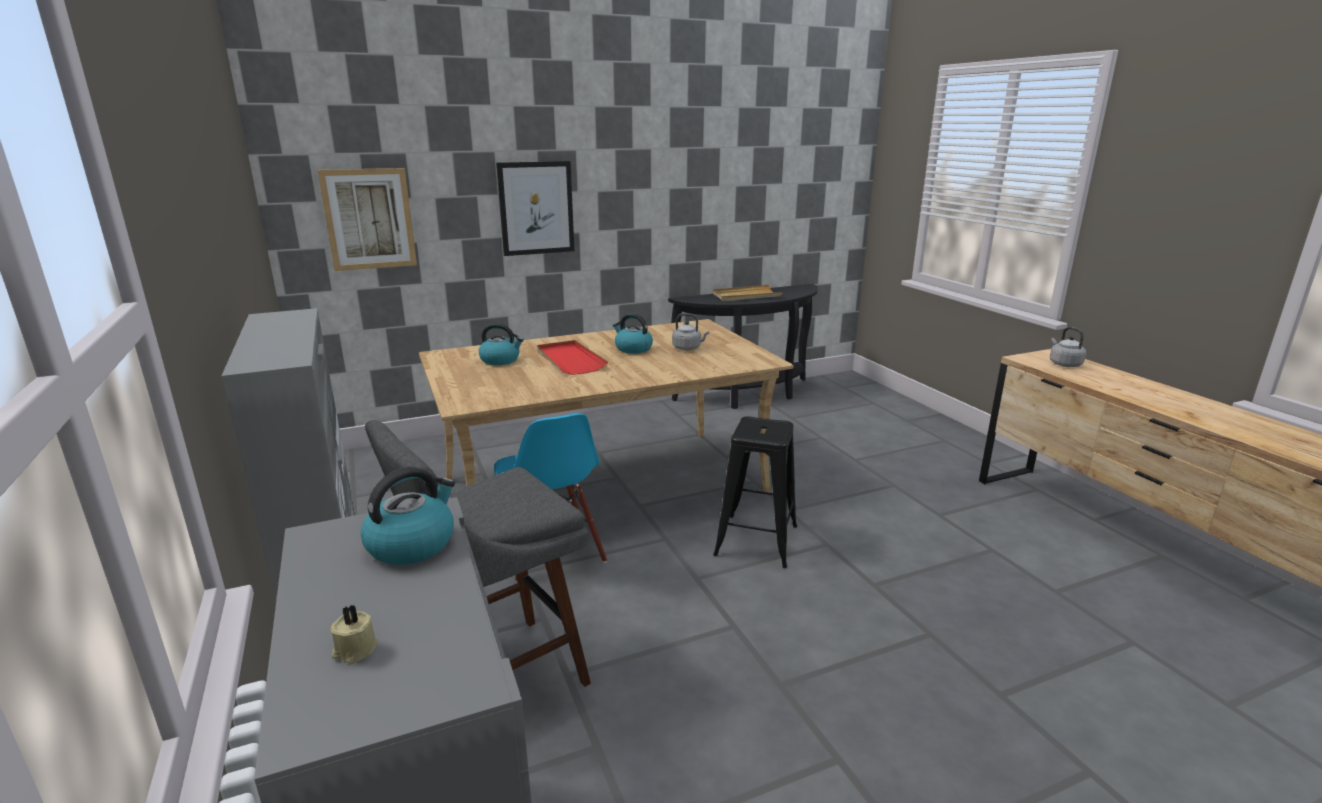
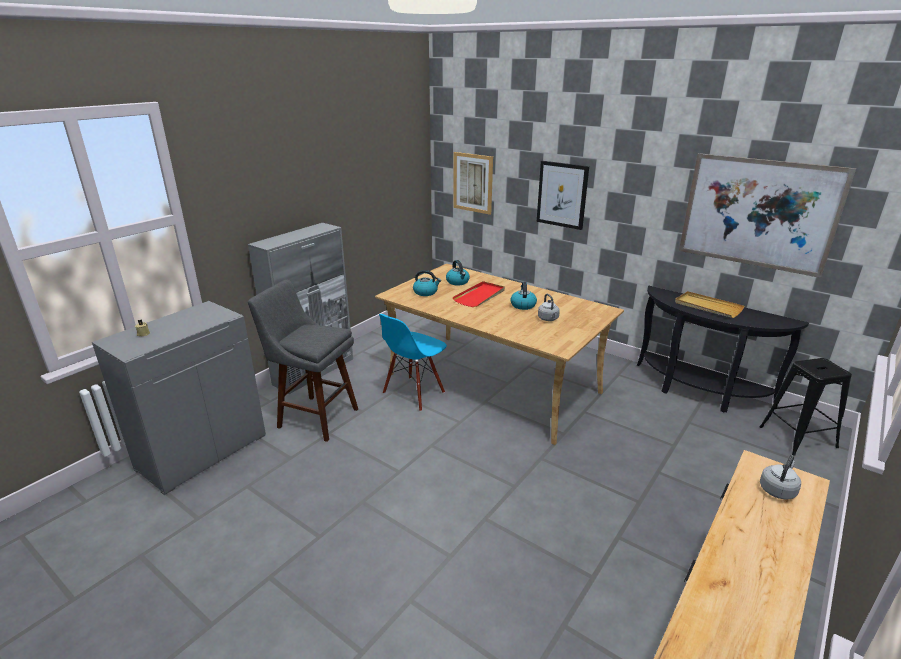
camera: 60 degrees right, 5 degrees up
(412, 544) = (205, 320): kettle -> kettle (426, 292)
(756, 540) = (490, 455): black stool -> black stool (797, 437)
(757, 185) = (758, 213): none -> picture

